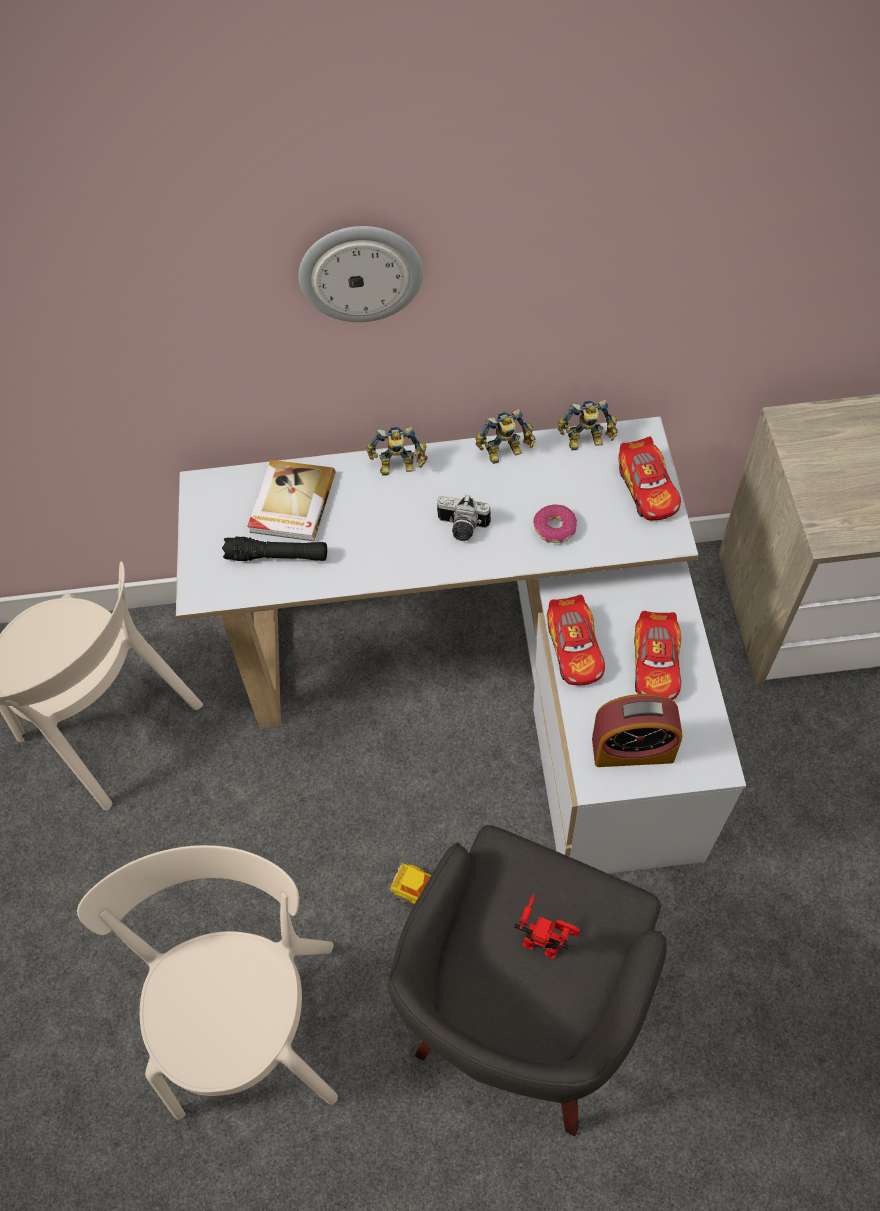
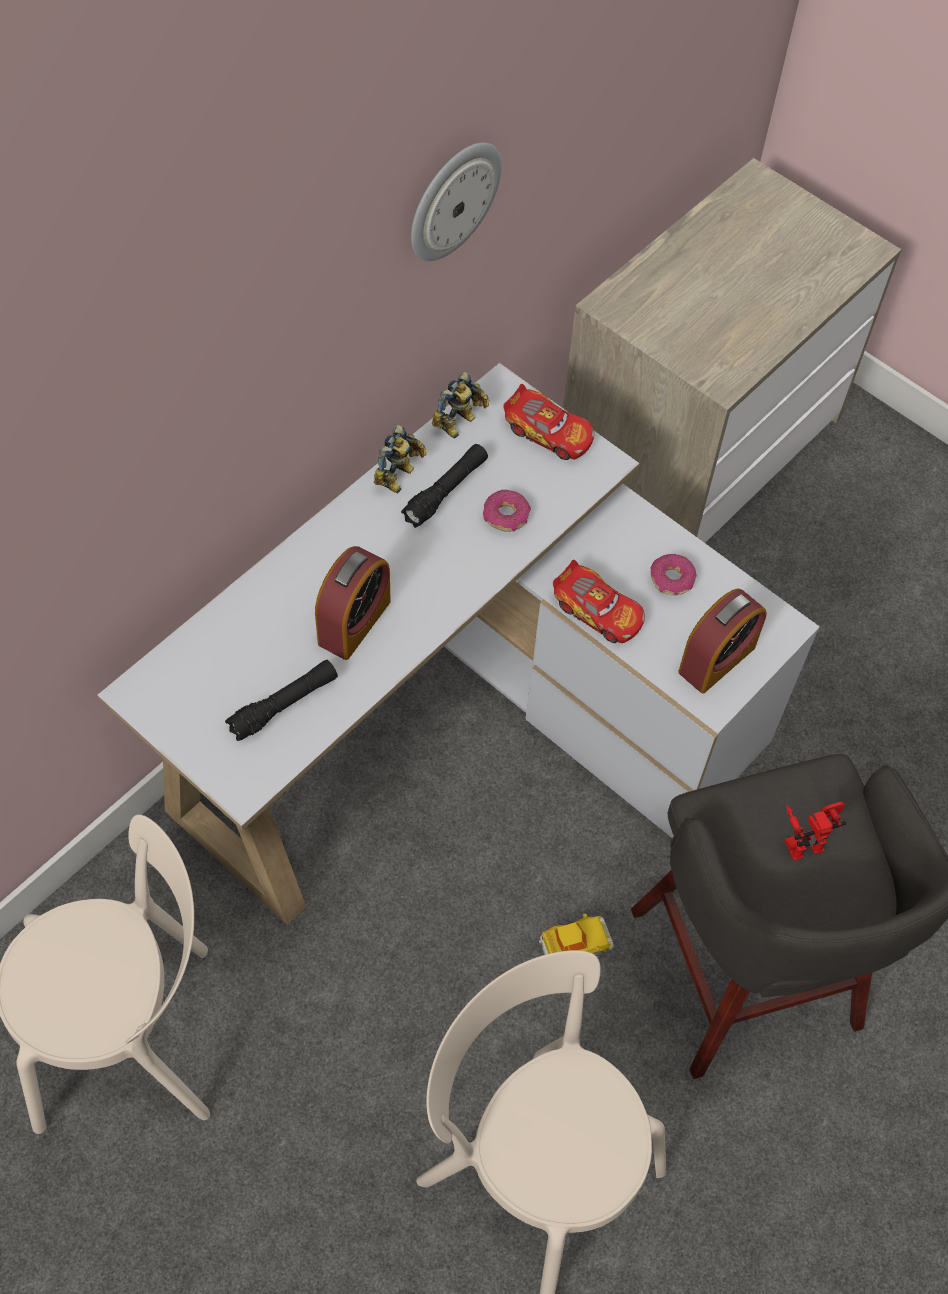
camera: 50 degrees left, 0 degrees up
(291, 503) = (246, 649): book -> none
(361, 273) = (253, 366): wall clock -> wall clock (453, 200)
(376, 532) = (354, 622): none -> alarm clock
(399, 468) = (315, 551): toy robot -> none
(462, 528) = (427, 568): camera -> none
(528, 483) = (446, 491): none -> black flashlight
(656, 664) = (671, 579): toy car -> donut

